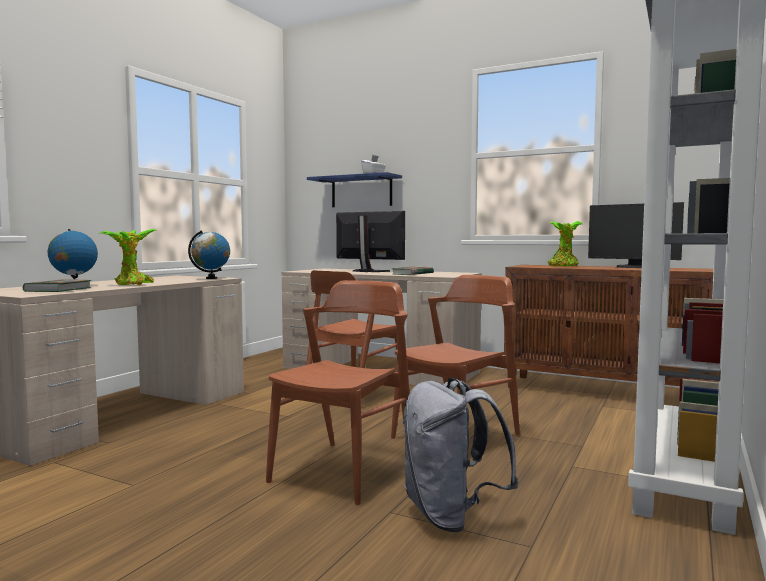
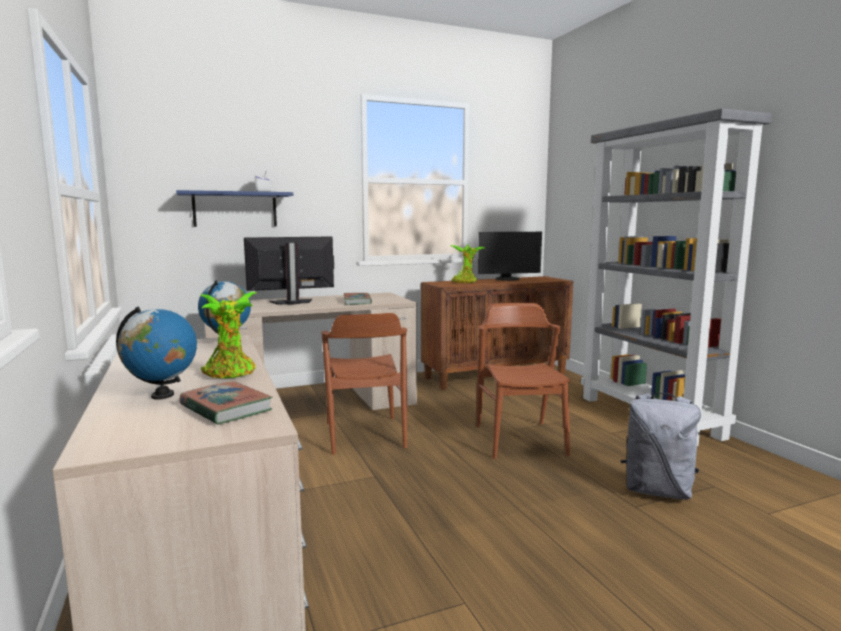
camera: 50 degrees left, 5 degrees up
(343, 470) = (542, 496): brown chair -> none

